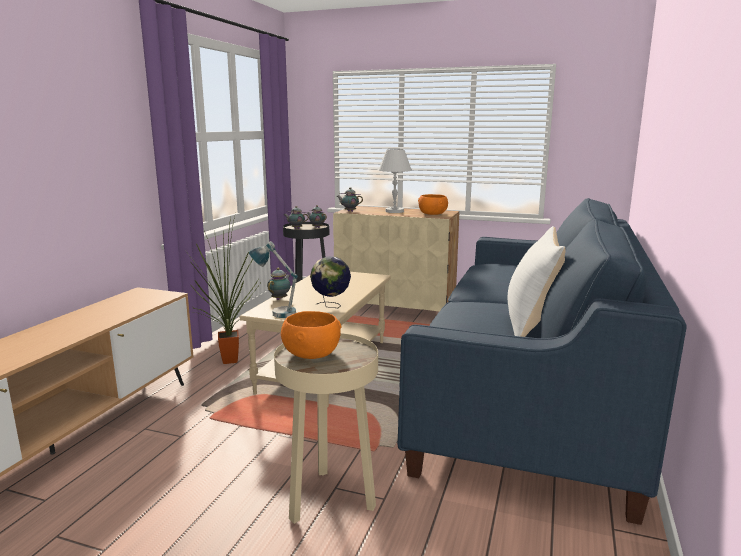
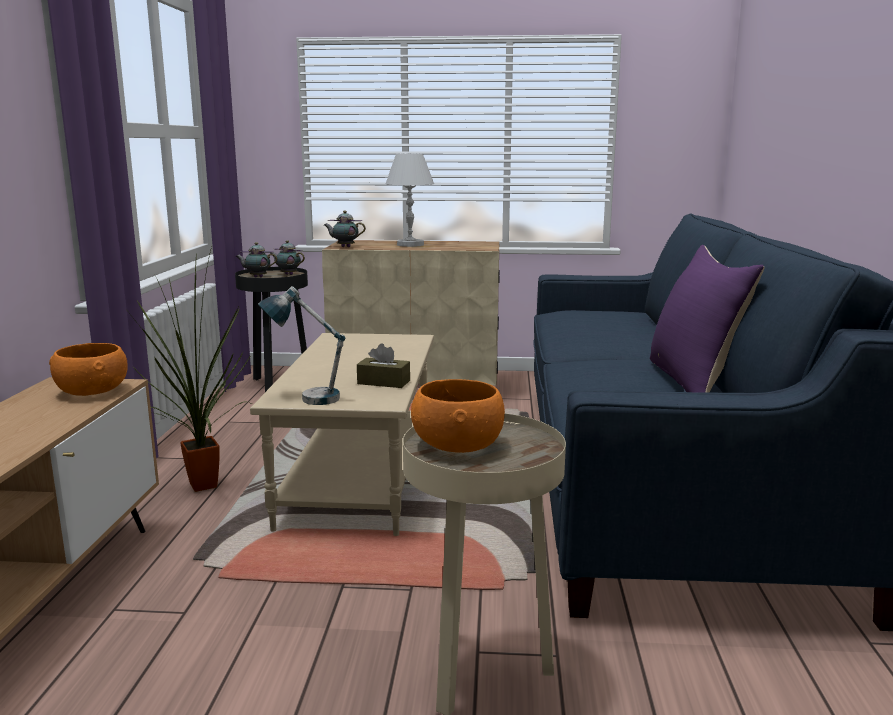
camera: 15 degrees left, 0 degrees up
(280, 298) = (296, 378): teapot -> none
(331, 306) = (383, 382): globe -> brown tissue box
(432, 214) = (468, 246): orange bowl -> orange bowl (92, 391)
(532, 324) = (694, 381): white pillow -> purple pillow

